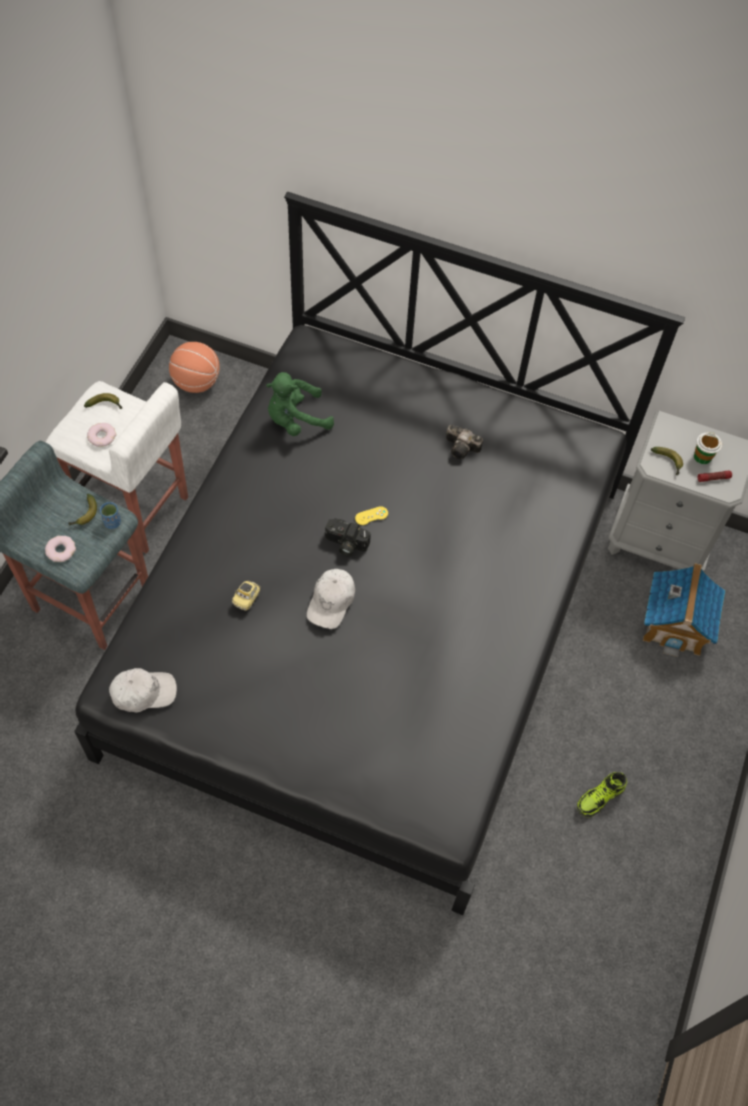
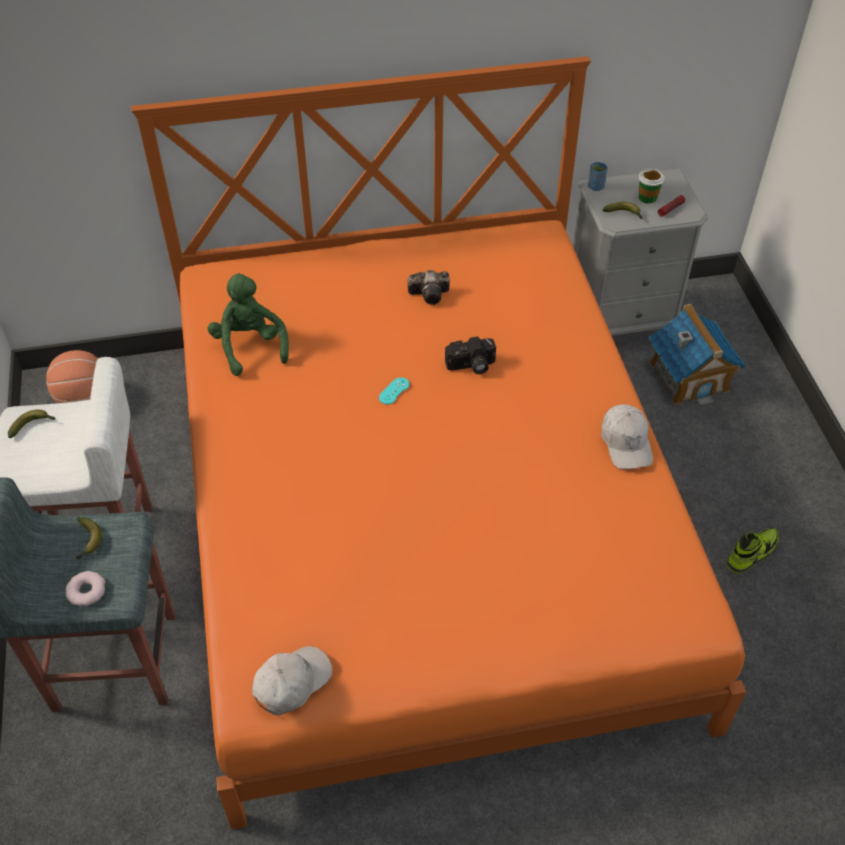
camera: 30 degrees left, 10 degrees down
(102, 436) = (51, 456): donut -> none
(112, 522) = (126, 532): blue cup -> blue cup (596, 187)
(247, 598) = (331, 528): toy car -> none
(296, 420) = (250, 346): green plush toy -> green plush toy turned 120 degrees clockwise
(331, 602) = (419, 485): white cap -> white cap (626, 443)
(345, 544) = (389, 428): camera -> camera (471, 366)
(368, 617) = (420, 518): black bed -> orange bed
(371, 516) = (394, 391): yellow game controller -> turquoise game controller
(600, 798) = (751, 554): shoe -> shoe turned 150 degrees counterclockwise

